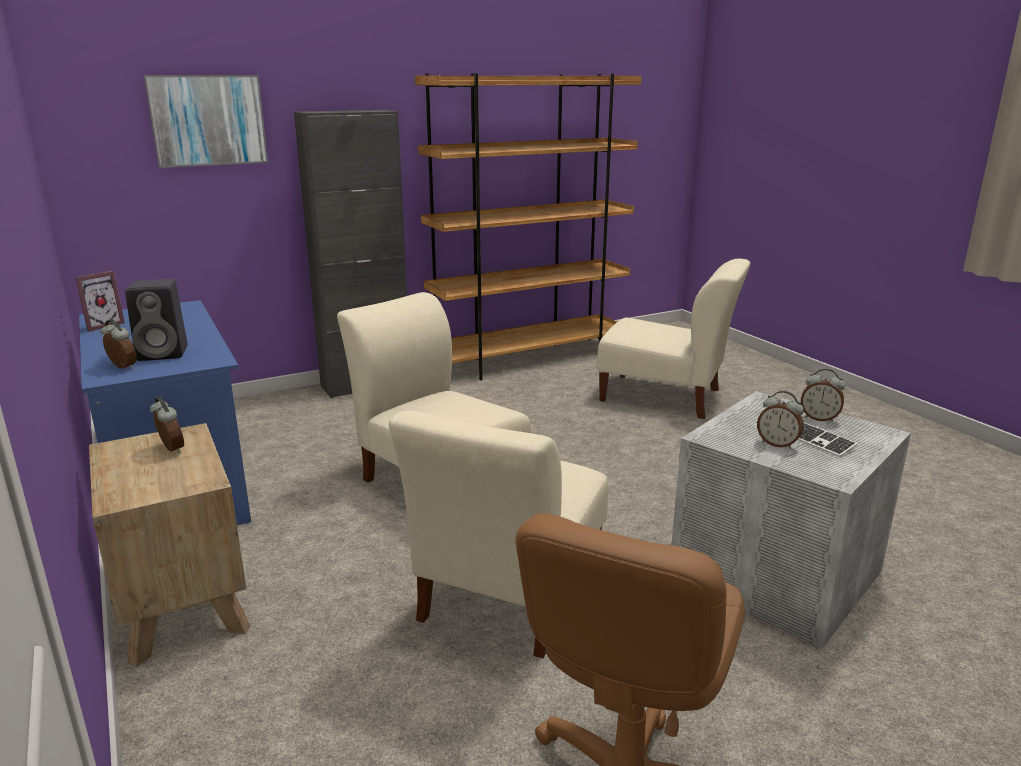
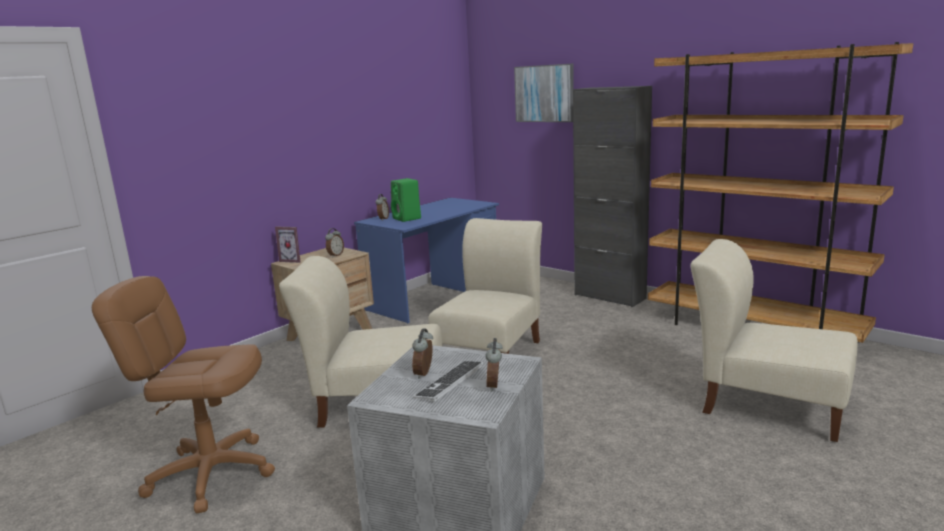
camera: 70 degrees right, 5 degrees down
(102, 325) = (437, 203): picture frame -> picture frame (293, 260)
(164, 353) = (407, 218): black speaker -> green speaker
(666, 397) = (766, 405): beige chair -> beige chair turned 120 degrees clockwise

